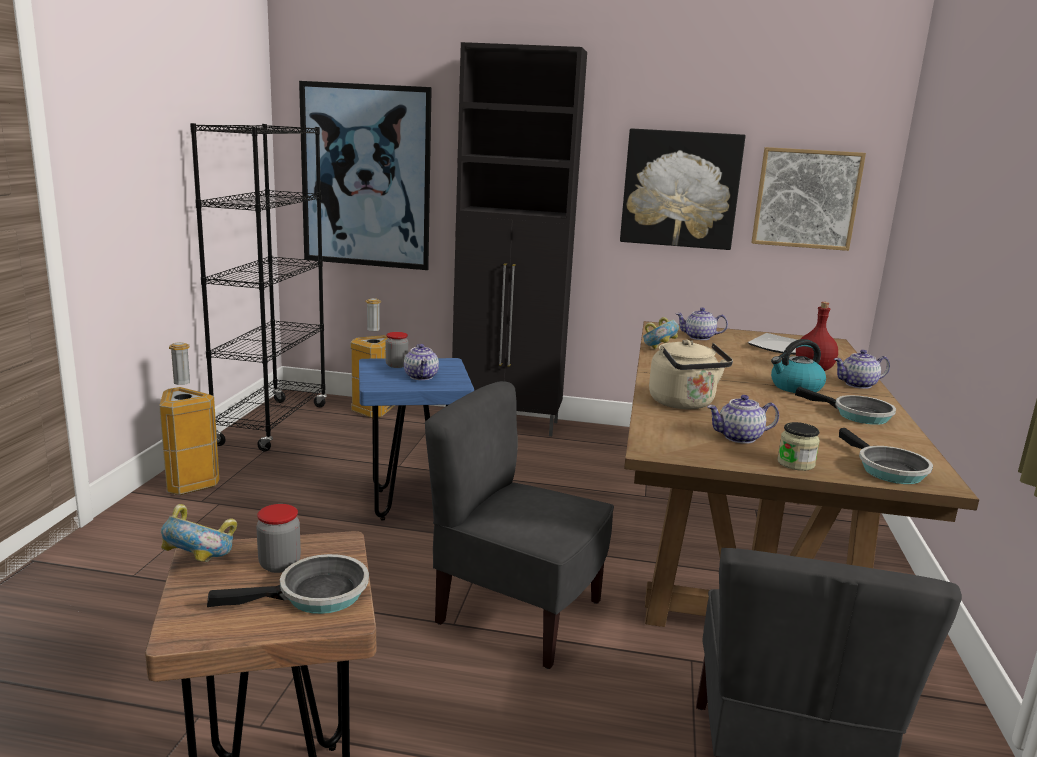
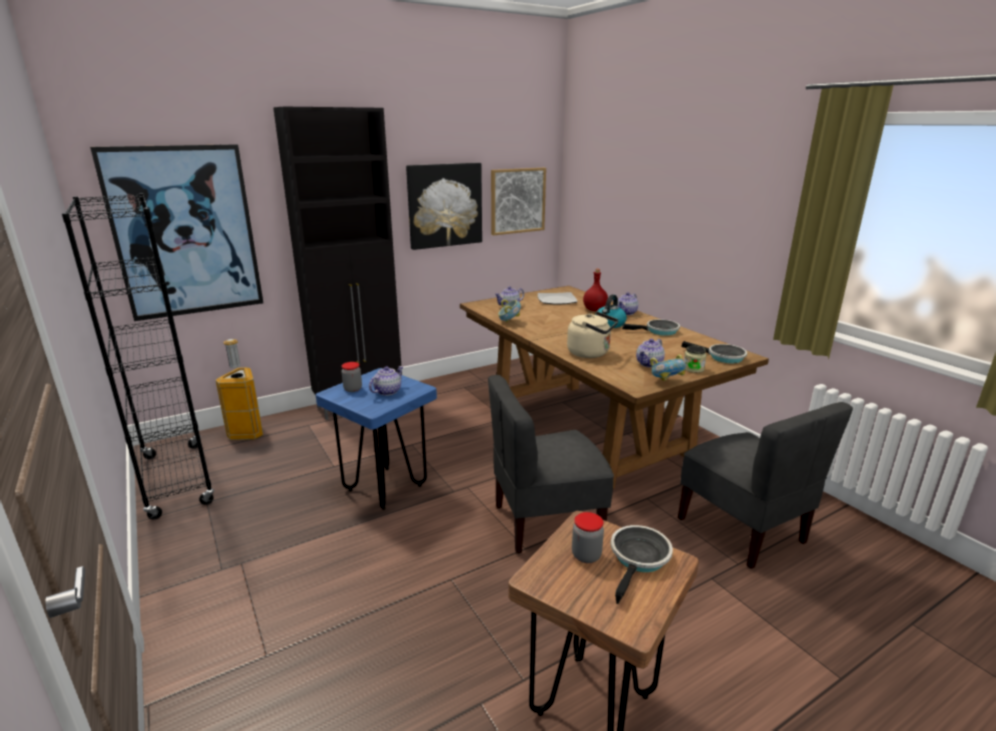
camera: 40 degrees left, 5 degrees up
(189, 484) = (185, 562): trash can -> none
(200, 565) = (551, 585): bowl -> bowl (666, 382)
(421, 377) = (387, 391): teapot -> teapot turned 90 degrees counterclockwise

